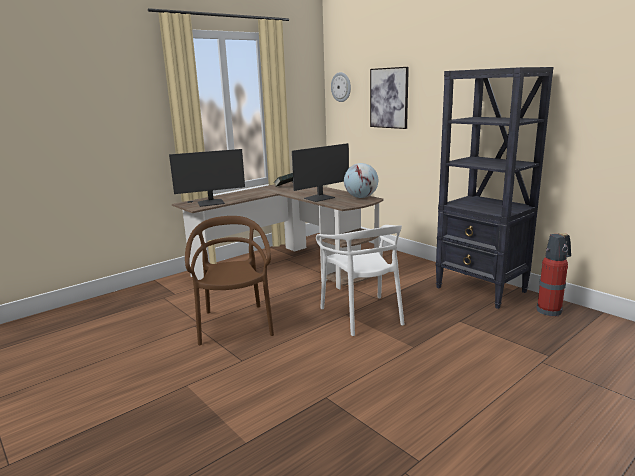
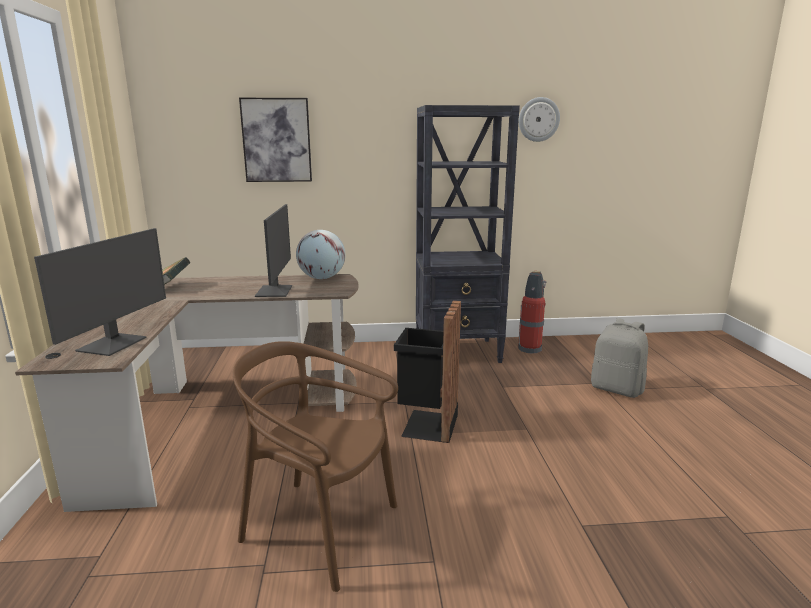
camera: 55 degrees left, 0 degrees up
(341, 87) = (175, 123): wall clock -> wall clock (538, 119)
(363, 315) = (427, 425): white chair -> black trash can
(554, 367) = (617, 389): none -> grey backpack

